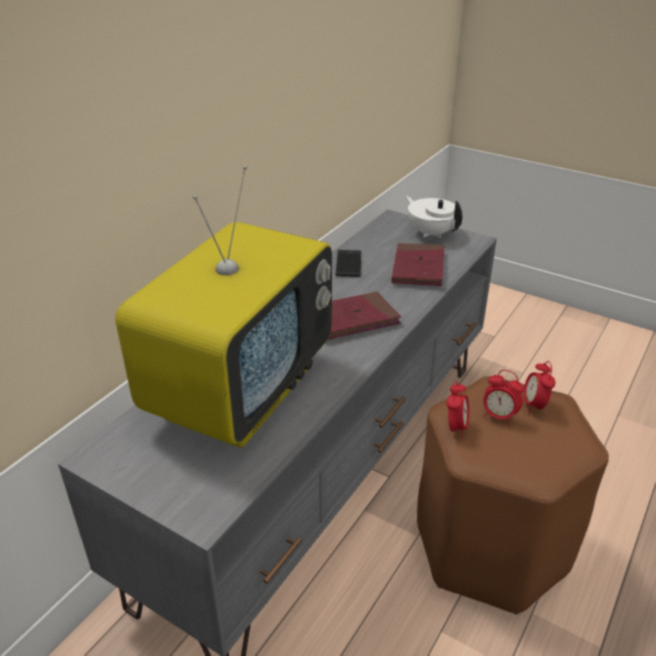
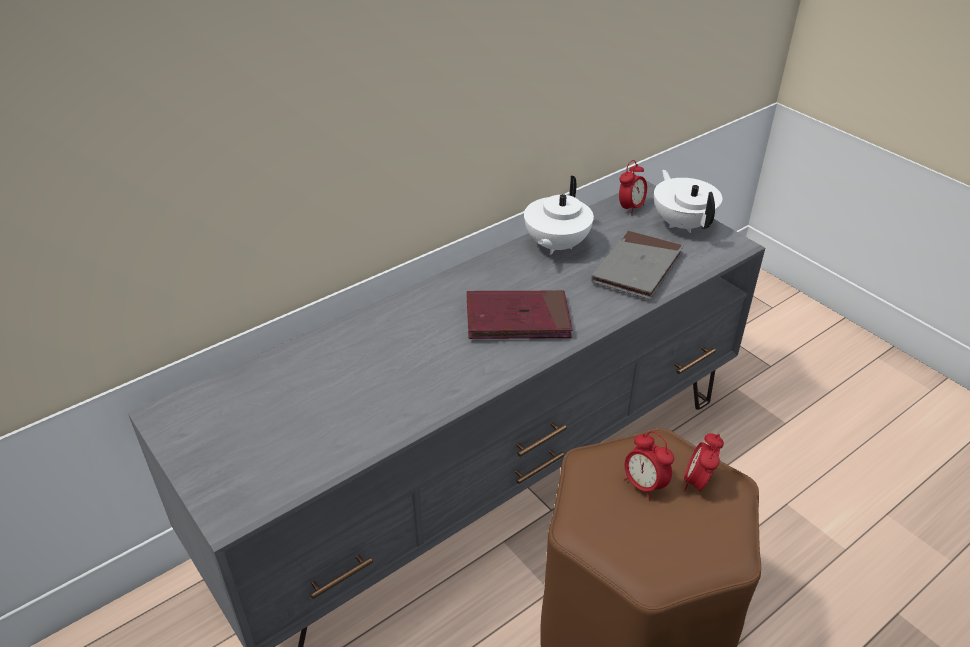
camera: 20 degrees right, 5 degrees up
(240, 390) = (346, 377): television -> none
(348, 264) = (555, 245): phone -> white teapot
(418, 268) = (637, 269): red book -> grey book
(455, 428) = (582, 485): alarm clock -> alarm clock (630, 208)

